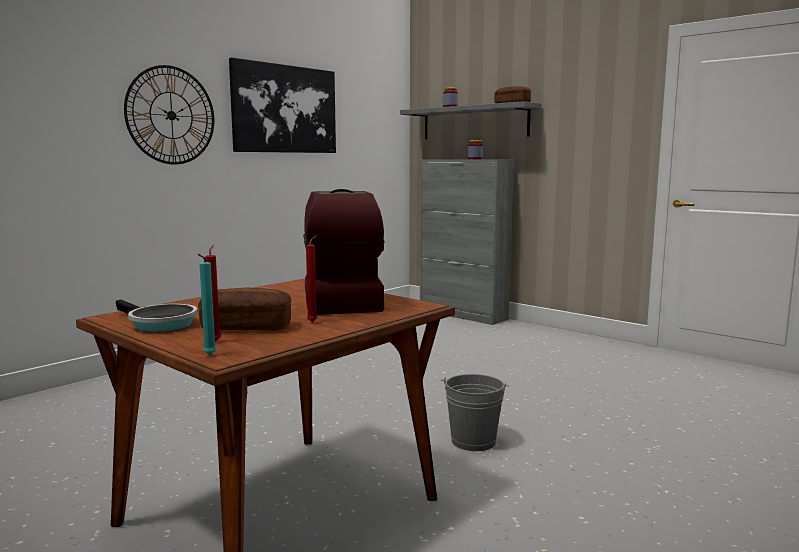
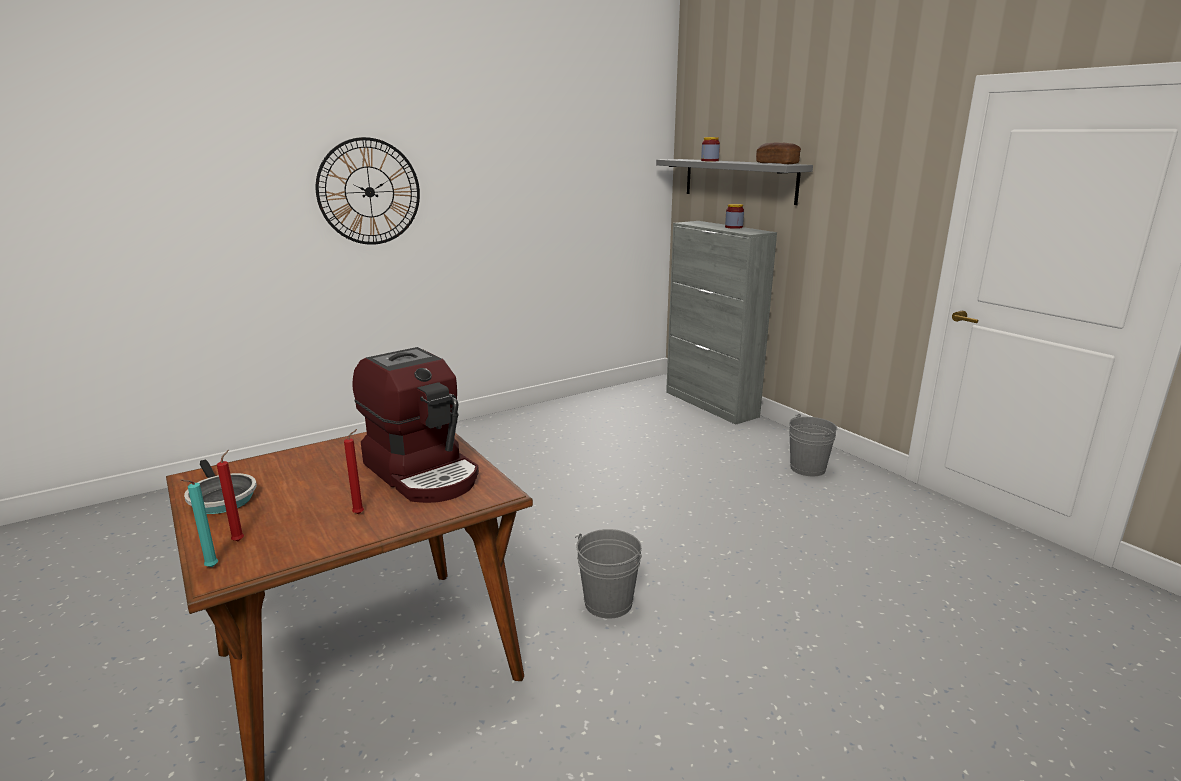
camera: 15 degrees right, 10 degrees up
(246, 327) = (289, 516): bread -> none
(285, 109) = (506, 171): picture -> none
(340, 301) = (423, 472): coffee machine -> coffee machine turned 135 degrees clockwise
(569, 345) = (807, 468): none -> grey bucket

